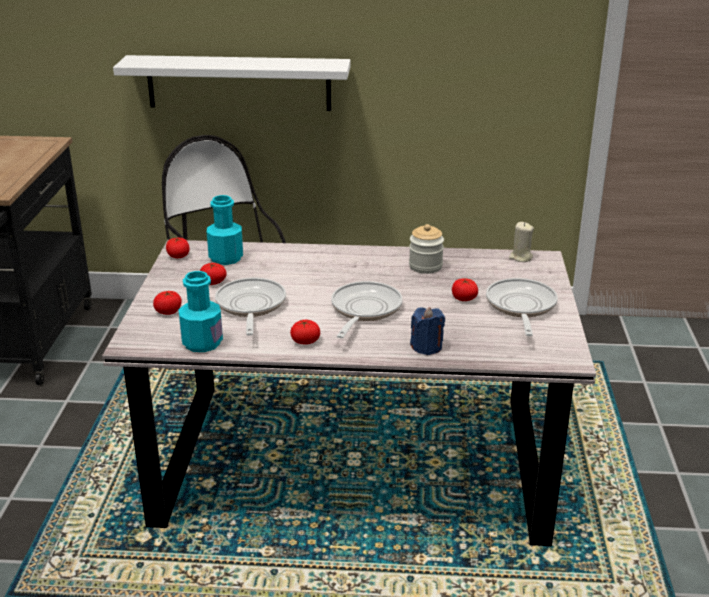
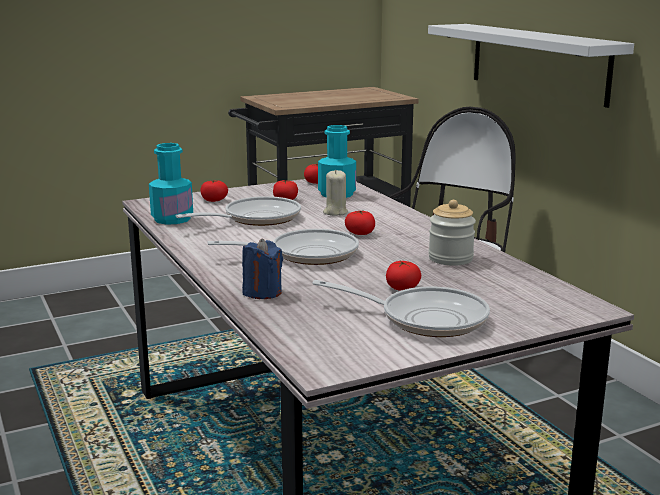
camera: 60 degrees right, 10 degrees down
(305, 341) = (215, 247): tomato -> tomato (360, 233)
(520, 257) = (564, 296): beige candle -> beige candle (335, 212)
(520, 307) = (424, 318): frying pan -> frying pan turned 45 degrees clockwise

